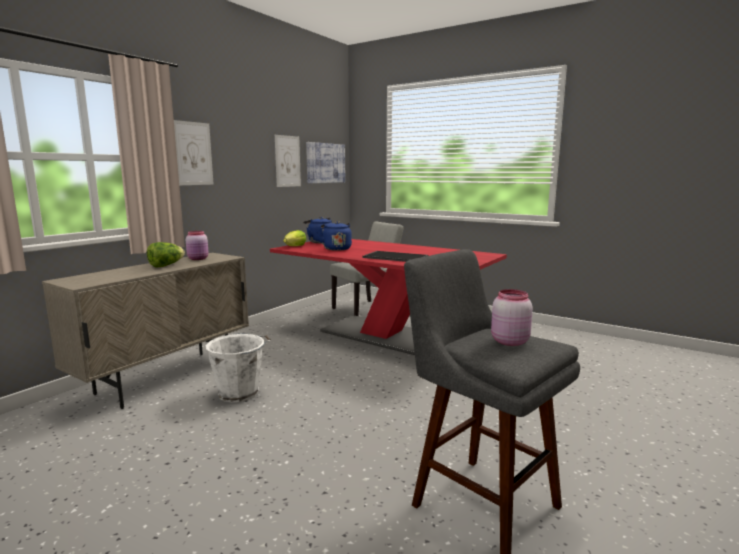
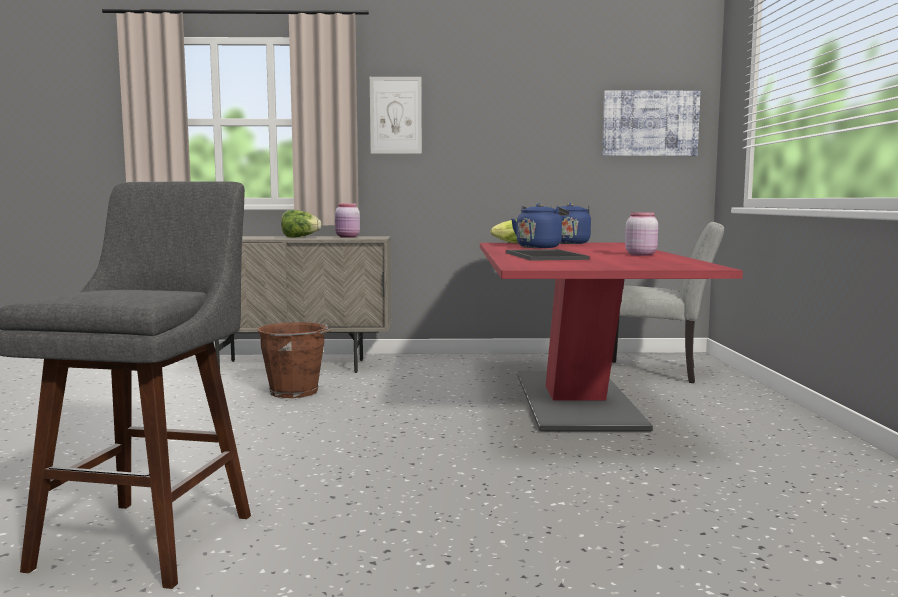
camera: 55 degrees right, 5 degrees down
(240, 393) = (295, 392): white bucket -> brown bucket
(287, 161) = (560, 122): picture -> none
(508, 341) = (127, 291): pink jar -> pink jar (640, 254)

